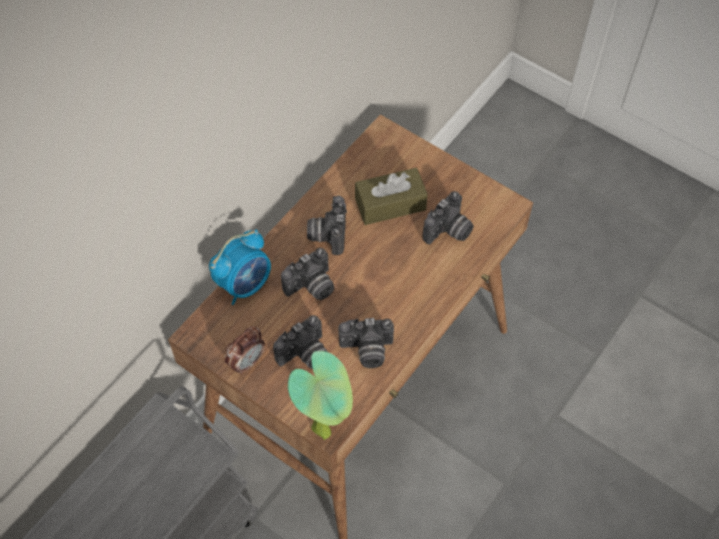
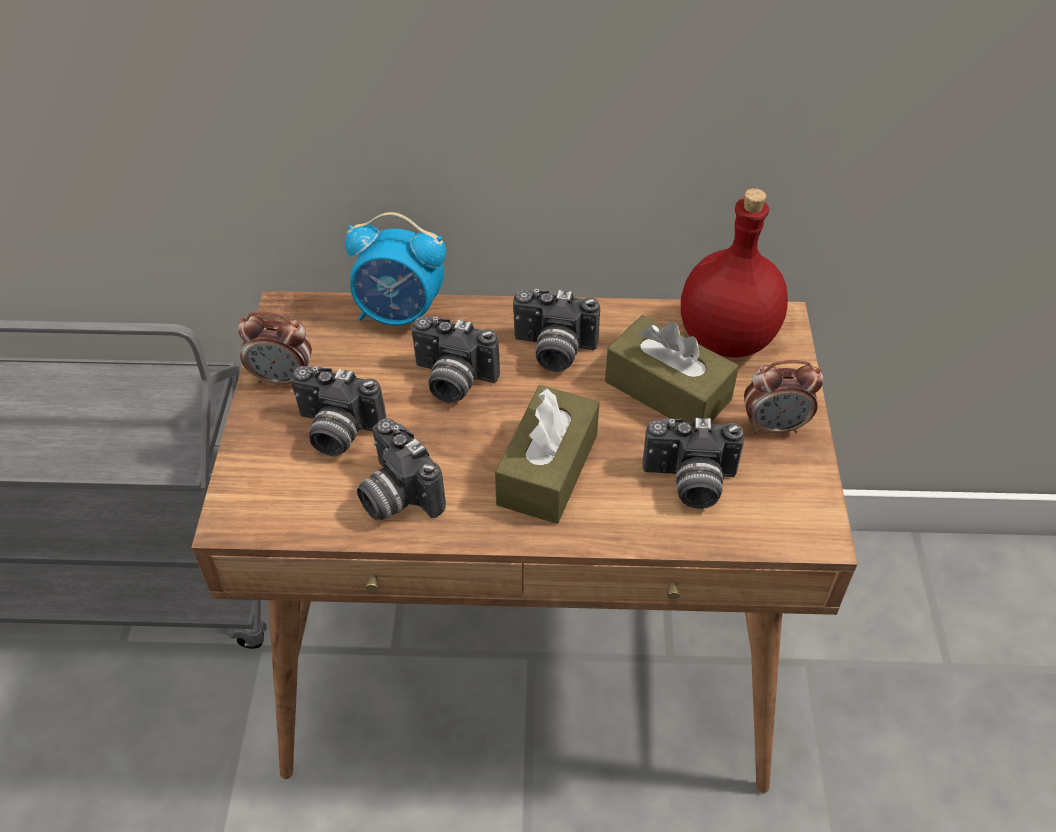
camera: 55 degrees right, 10 degrees down
(326, 429) = (232, 518): potted plant -> none
(327, 234) = (553, 351): camera -> camera turned 135 degrees counterclockwise
(378, 159) = (728, 339): none -> red bottle
(399, 281) = (547, 469): none -> brown tissue box
(443, 179) = (774, 426): none -> alarm clock

